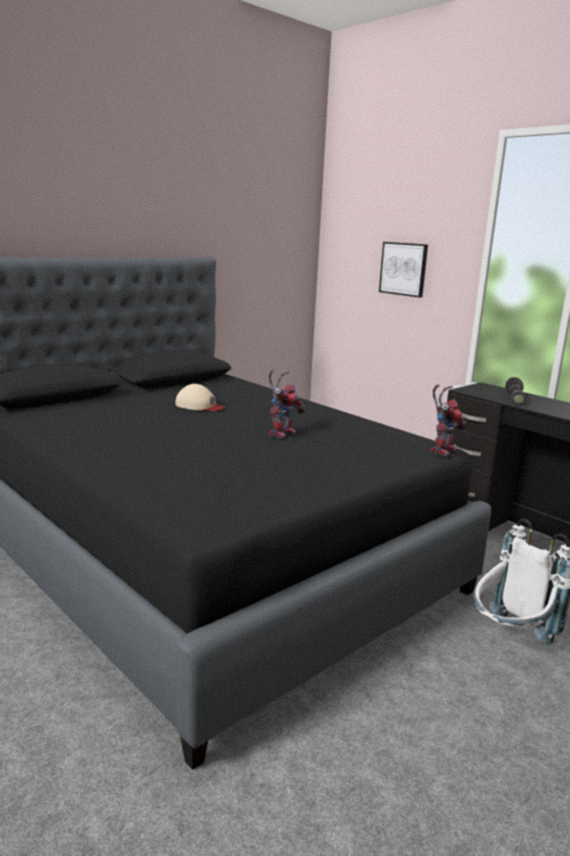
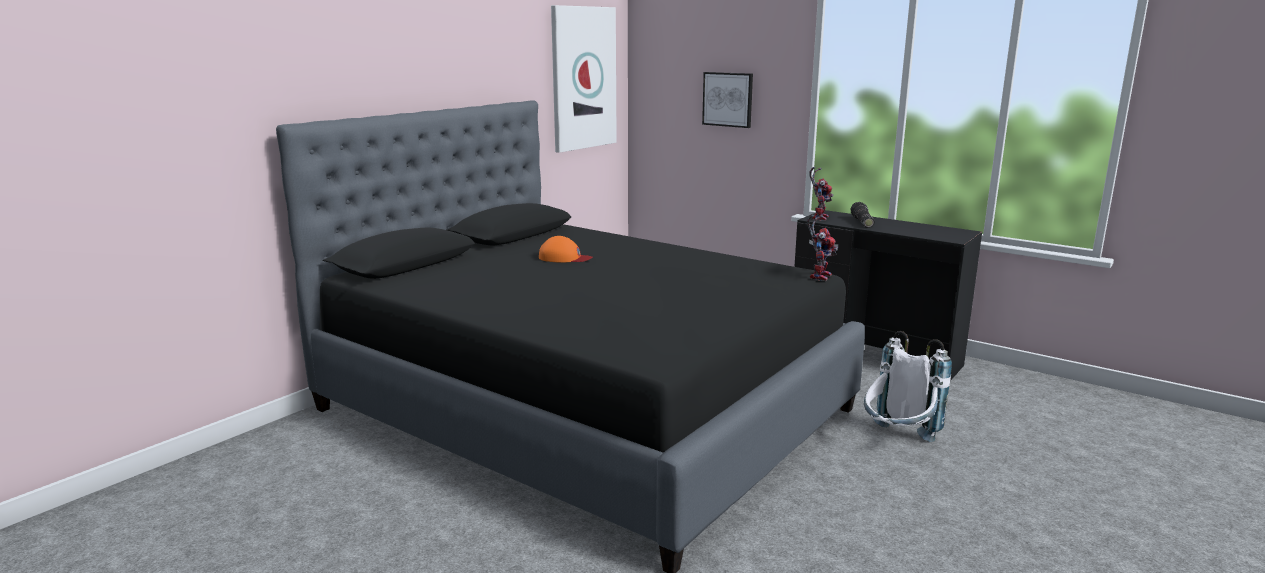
camera: 10 degrees left, 0 degrees up
(199, 406) = (564, 258): beige cap -> orange cap
(270, 242) = (582, 78): none -> picture
(282, 432) = (664, 275): toy robot -> toy robot (818, 217)

